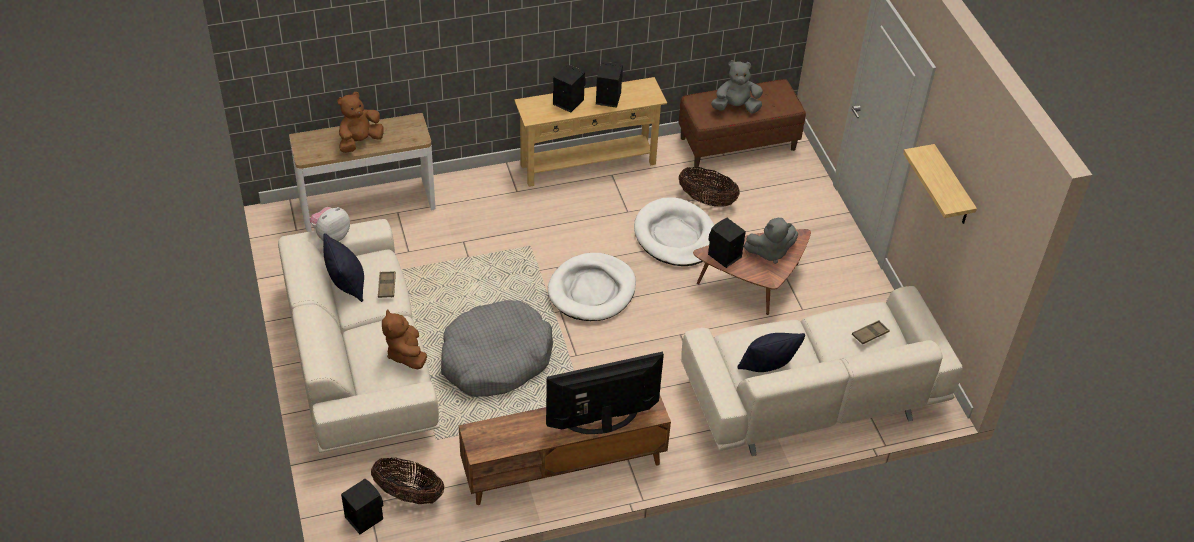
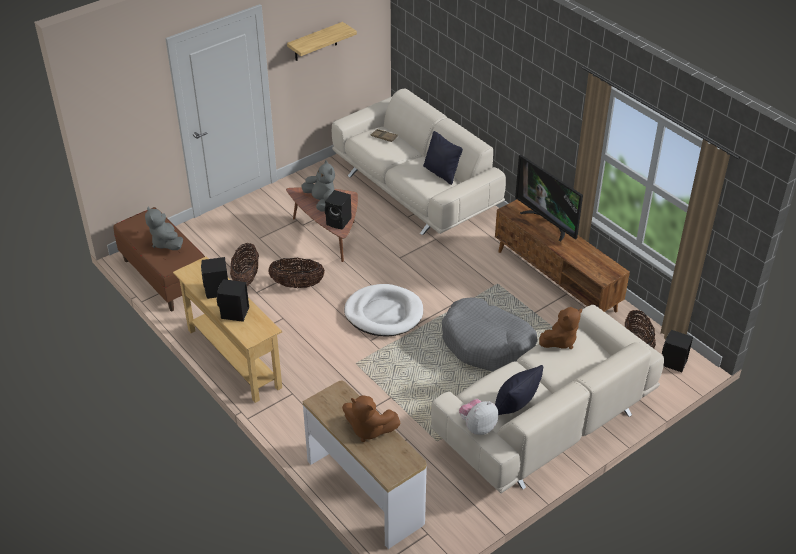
camera: 110 degrees left, 5 degrees down
(331, 235) = (477, 427): plush toy -> plush toy turned 120 degrees clockwise
(387, 286) = (502, 377): brown tray -> none
(675, 236) = (297, 284): white dog bed -> basket

